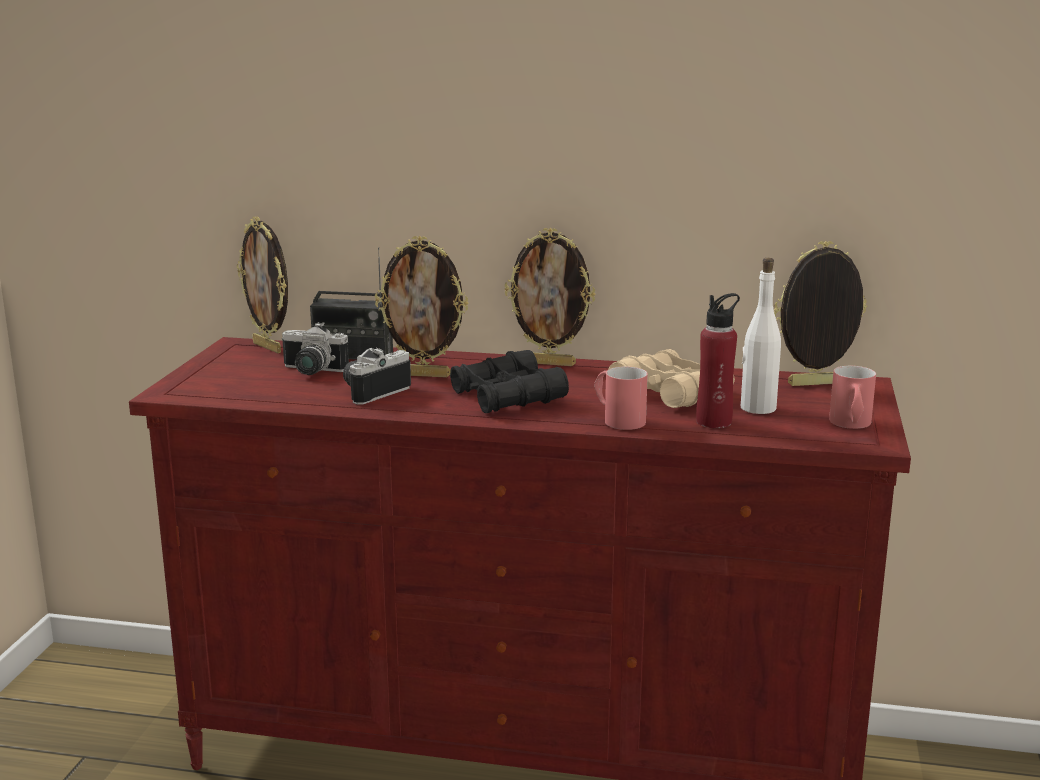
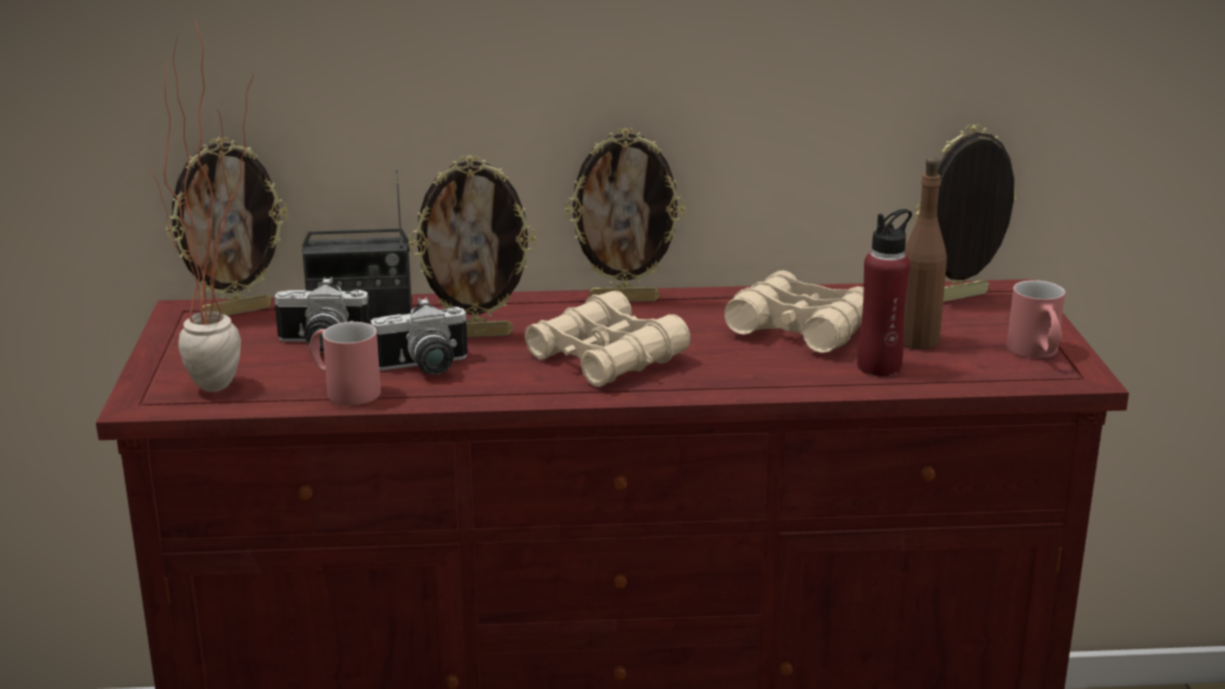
camera: 15 degrees left, 5 degrees up
(230, 391) = (232, 389): none -> potted plant
(268, 347) = (236, 312): picture frame -> picture frame turned 60 degrees counterclockwise
(371, 391) = (424, 368): camera -> camera turned 135 degrees counterclockwise
(507, 397) = (606, 358): black binoculars -> beige binoculars
(617, 419) = (763, 377): red mug -> red mug (344, 390)
(757, 408) = (916, 341): white bottle -> brown bottle

